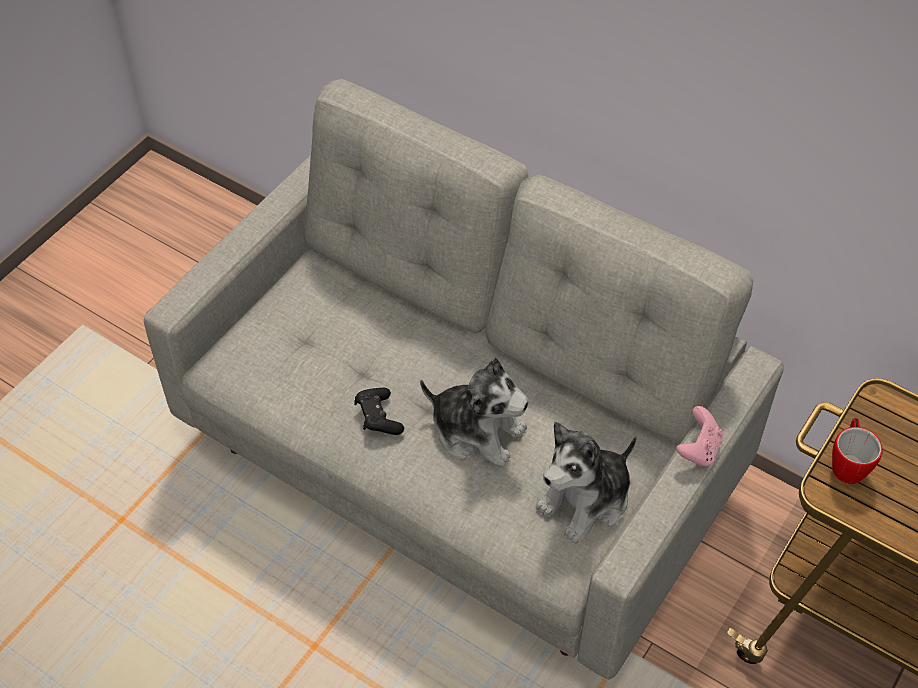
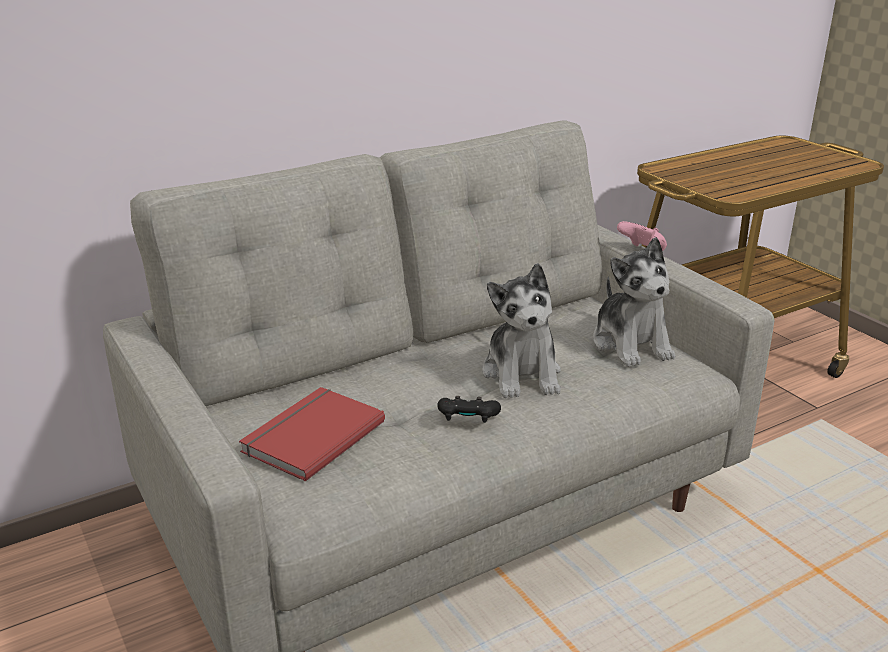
camera: 65 degrees left, 25 degrees down
(306, 329) = (310, 436): none -> red book
(477, 431) = (522, 374): plush toy -> plush toy turned 120 degrees clockwise
(848, 463) = (709, 185): mug -> none

